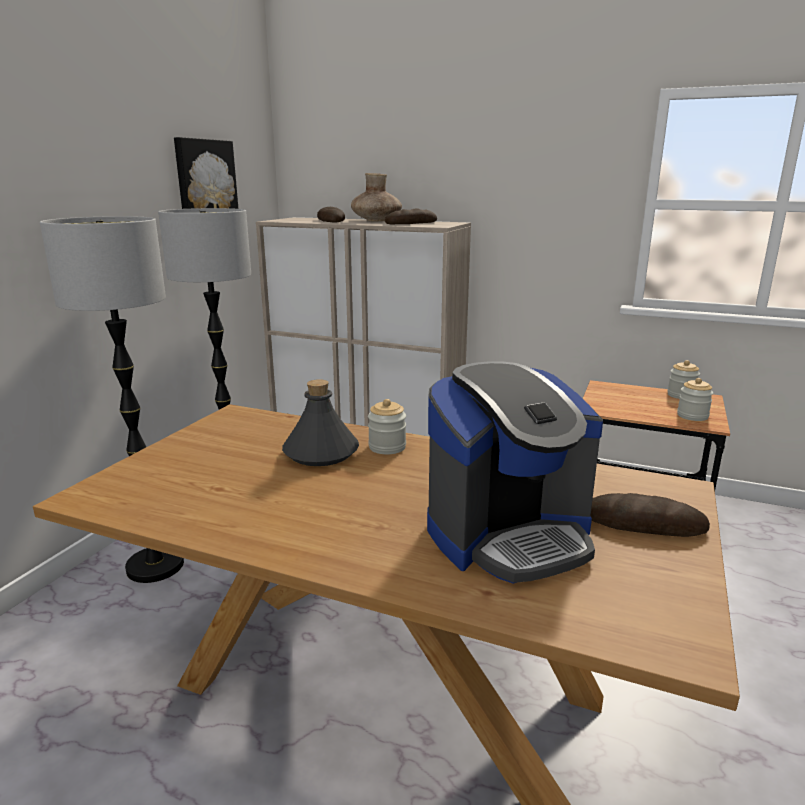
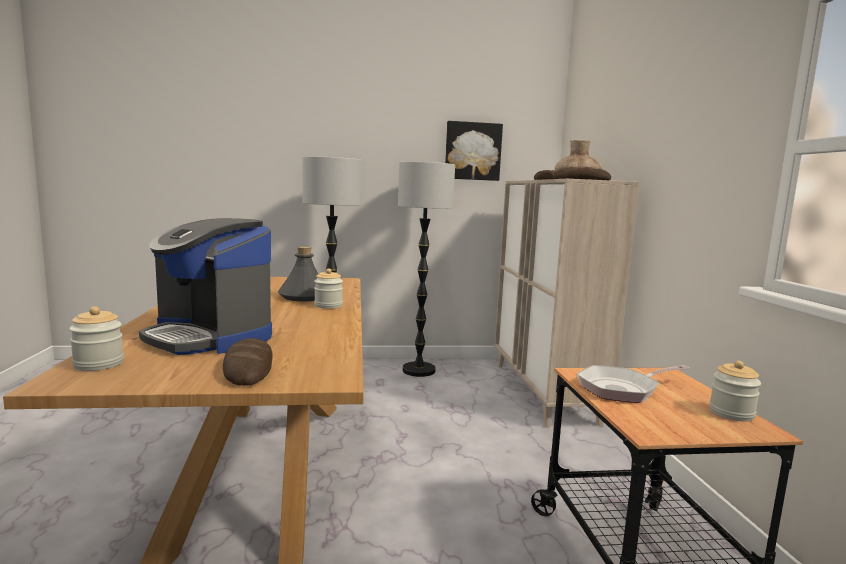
camera: 60 degrees right, 10 degrees down
(632, 407) = (622, 389): none -> frying pan
(692, 416) = (659, 421): jar -> jar (98, 364)

